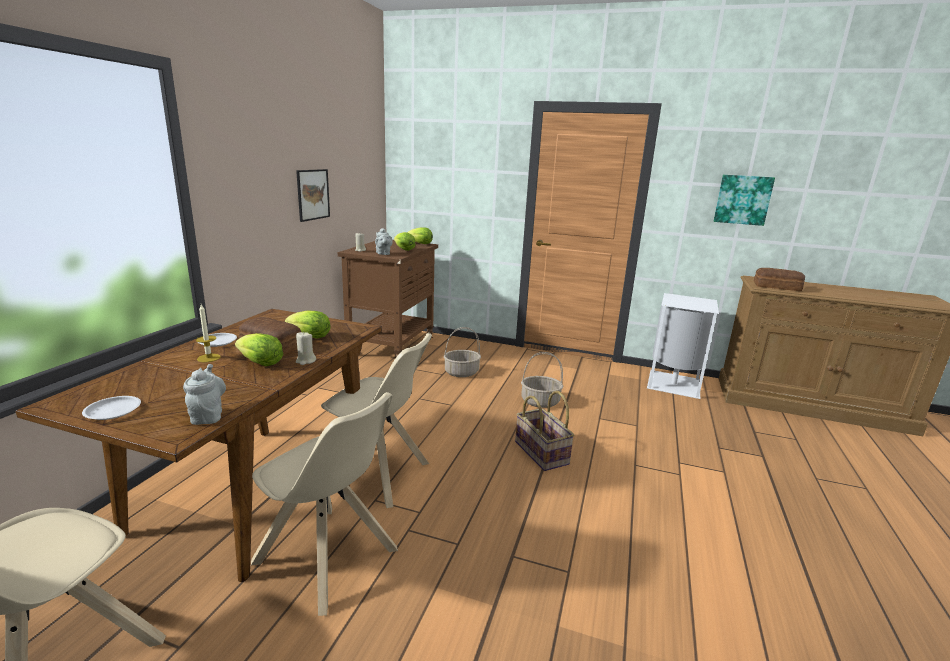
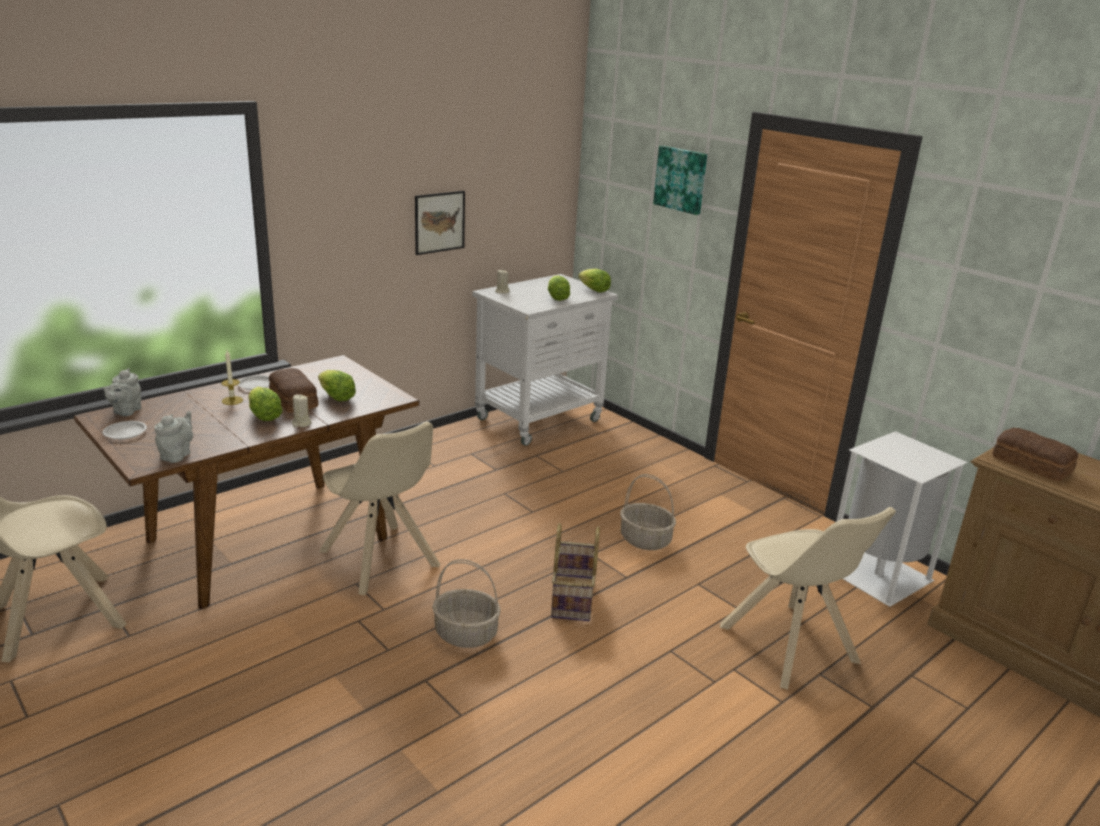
camera: 30 degrees right, 5 degrees up
(329, 558) = (274, 617): beige chair -> beige chair (791, 647)
(383, 253) = (521, 301): grey teapot -> grey teapot (126, 411)
(392, 347) = (540, 420): brown cart -> white cart
(462, 372) = (589, 475): basket -> basket (466, 634)
(742, 199) = (1031, 308): picture -> picture (681, 179)

